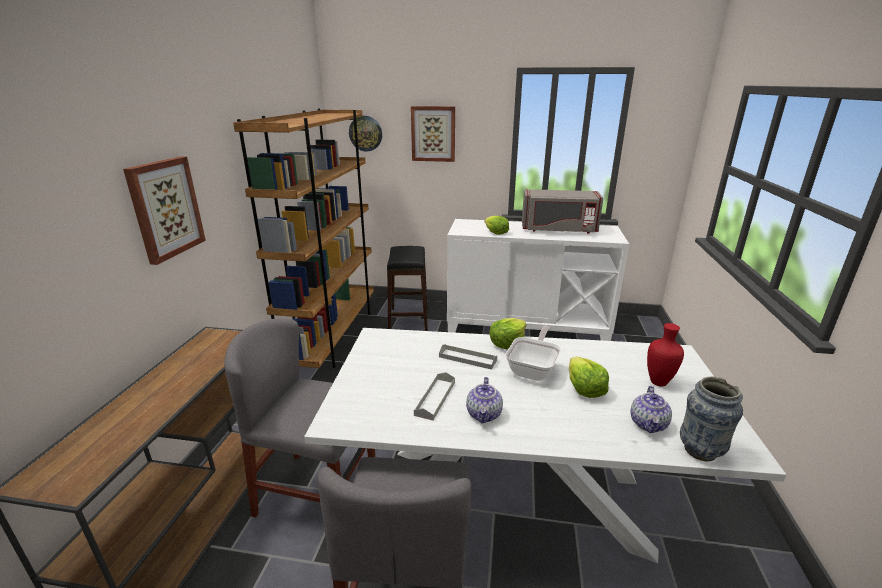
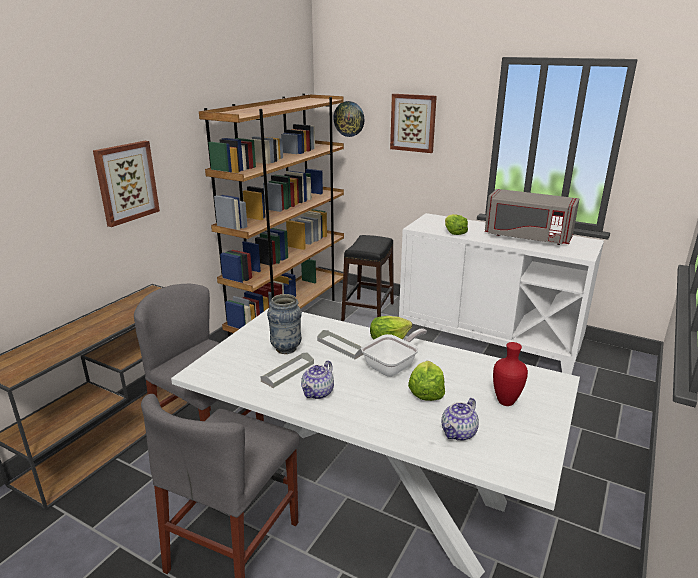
camera: 20 degrees right, 0 degrees up
(700, 451) = (487, 464): vase -> vase (286, 349)

